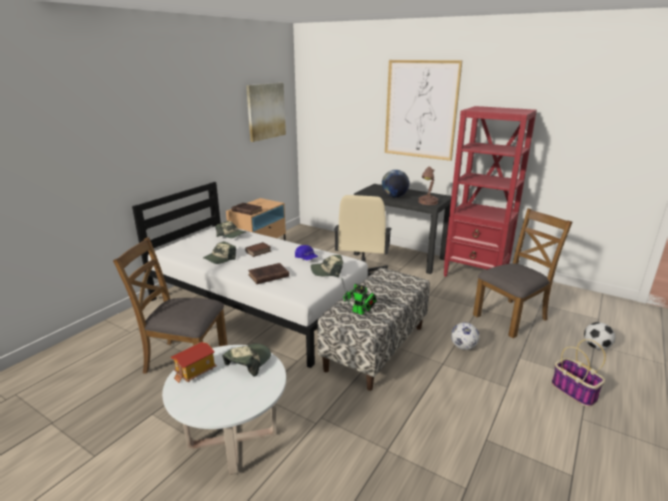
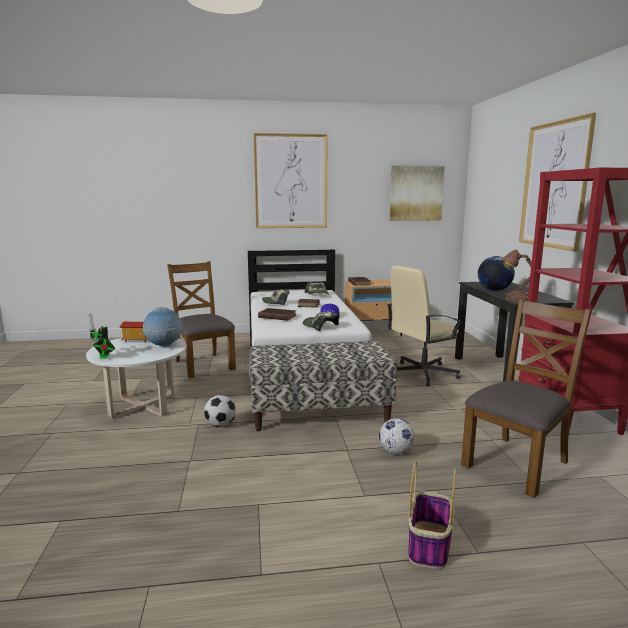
camera: 50 degrees right, 10 degrees down
(162, 112) = (291, 181): none -> picture
(248, 362) = (164, 347): cap -> globe
(360, 312) = (283, 354): toy robot -> toy robot (104, 357)
(511, 317) = (517, 463): brown chair -> brown chair turned 60 degrees counterclockwise
(596, 347) = (578, 545): football -> football (220, 425)

